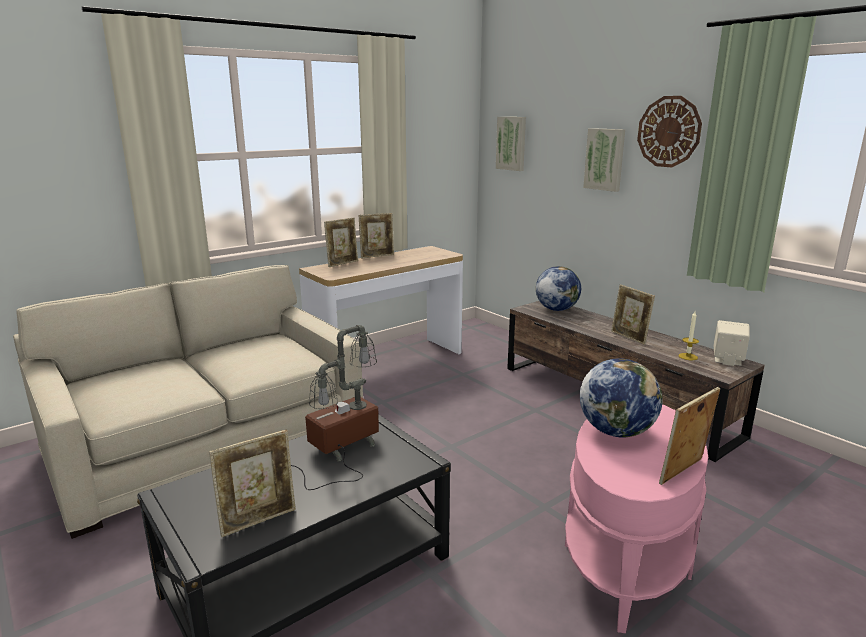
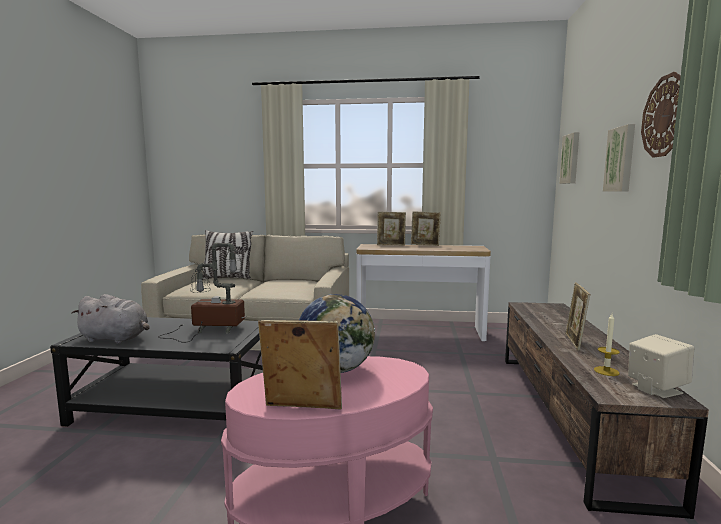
camera: 45 degrees right, 10 degrees down
(131, 369) = (227, 278): none -> pillow
(259, 520) = (116, 339): picture frame -> grey plush toy
(556, 309) = (551, 310): globe -> none

